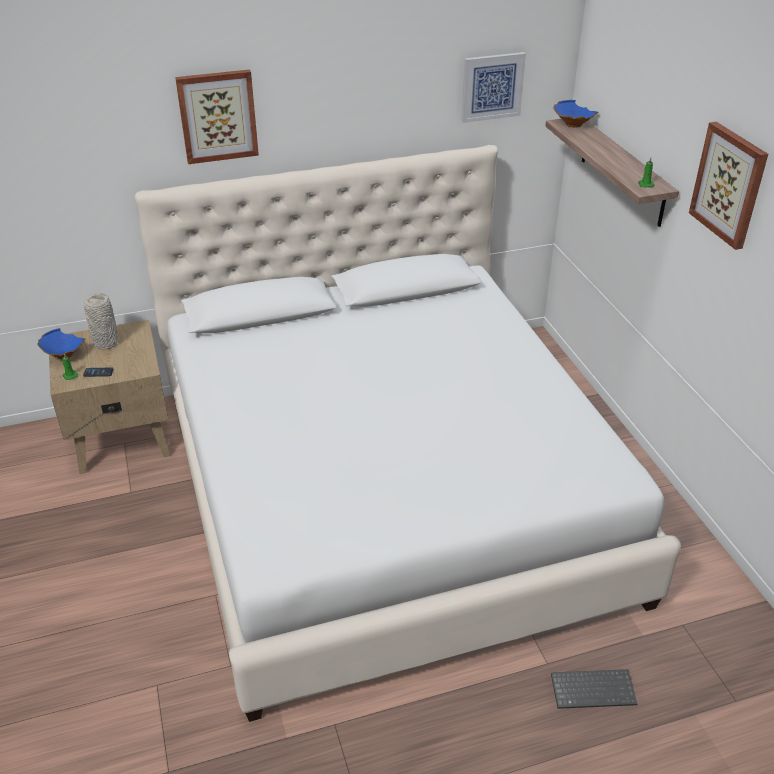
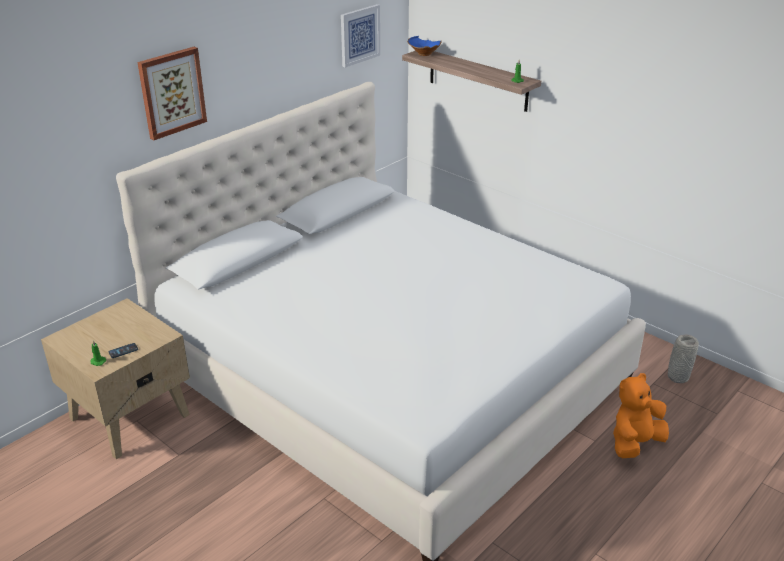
camera: 30 degrees left, 5 degrees down
(63, 355) = (73, 348): blue bowl -> none
(105, 343) = (105, 327): grey vase -> grey vase (677, 377)
(593, 689) = (635, 443): keyboard -> orange plush toy
(729, 184) = (590, 64): picture -> none

